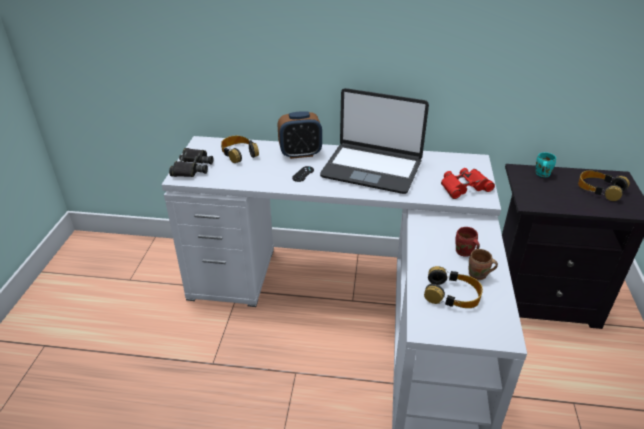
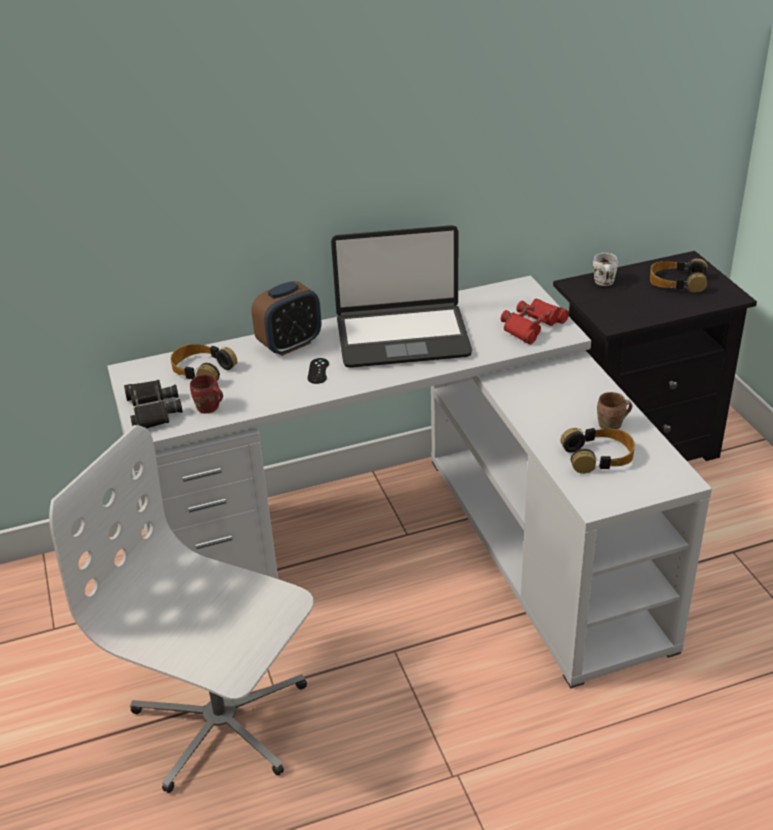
camera: 25 degrees left, 0 degrees up
(169, 372) = (221, 722): none -> white office chair
(464, 252) = (579, 405): red mug -> red mug (208, 409)
(541, 174) = (603, 282): turquoise mug -> white mug

